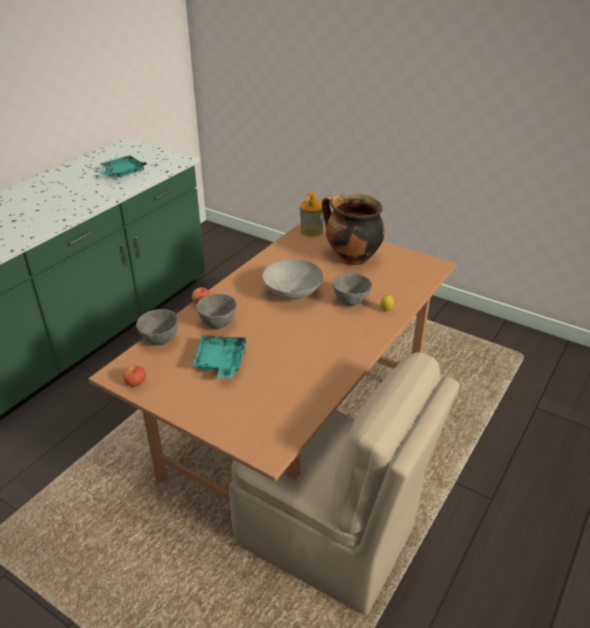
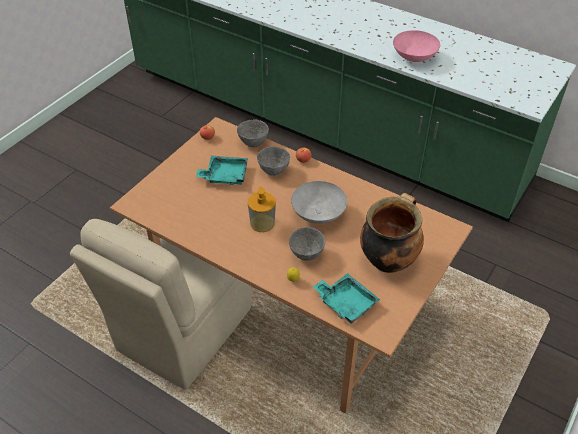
camera: 90 degrees right, 10 degrees up
(75, 203) = (415, 58): none -> pink bowl
(122, 173) = (484, 74): turquoise tray -> turquoise tray (346, 303)
(312, 231) = (442, 230): soap dispenser -> soap dispenser (262, 223)

